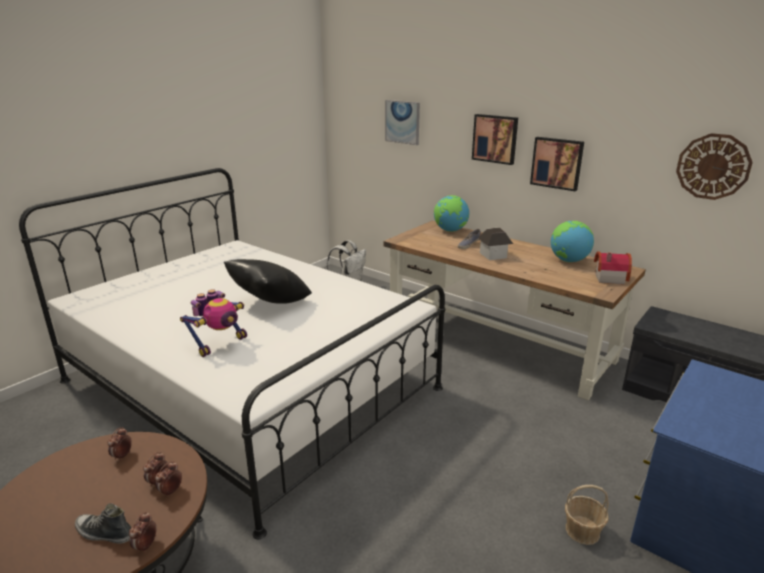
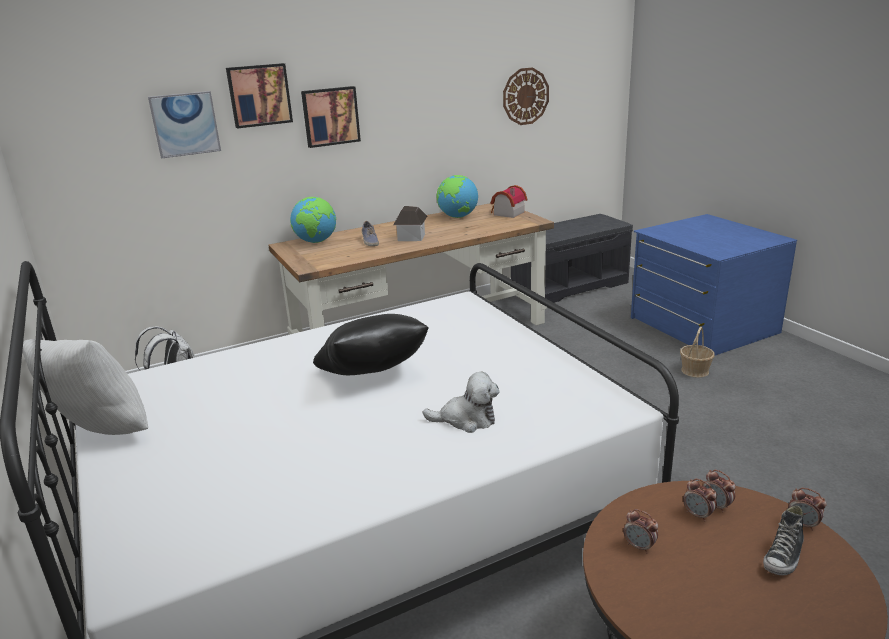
camera: 65 degrees left, 0 degrees up
(189, 258) = (100, 435): none -> white pillow
(220, 344) = (466, 419): toy robot -> plush toy
(557, 163) = (404, 126): picture -> picture (259, 95)

